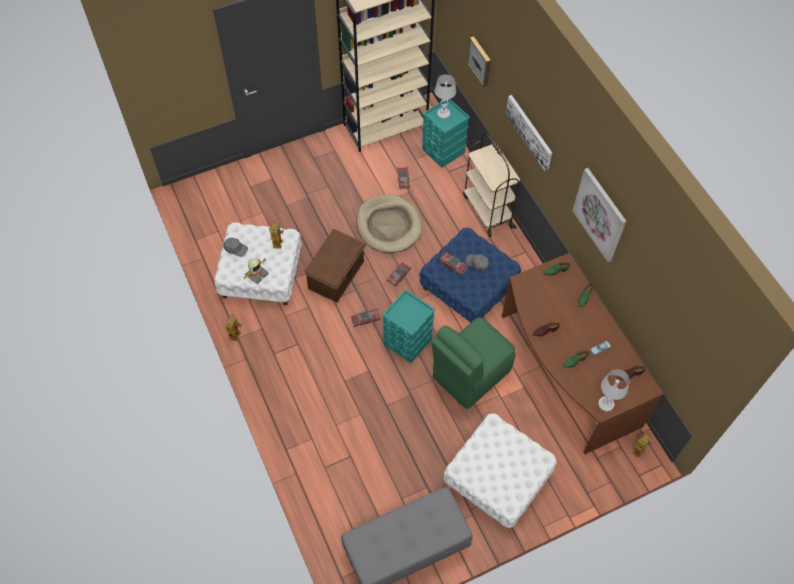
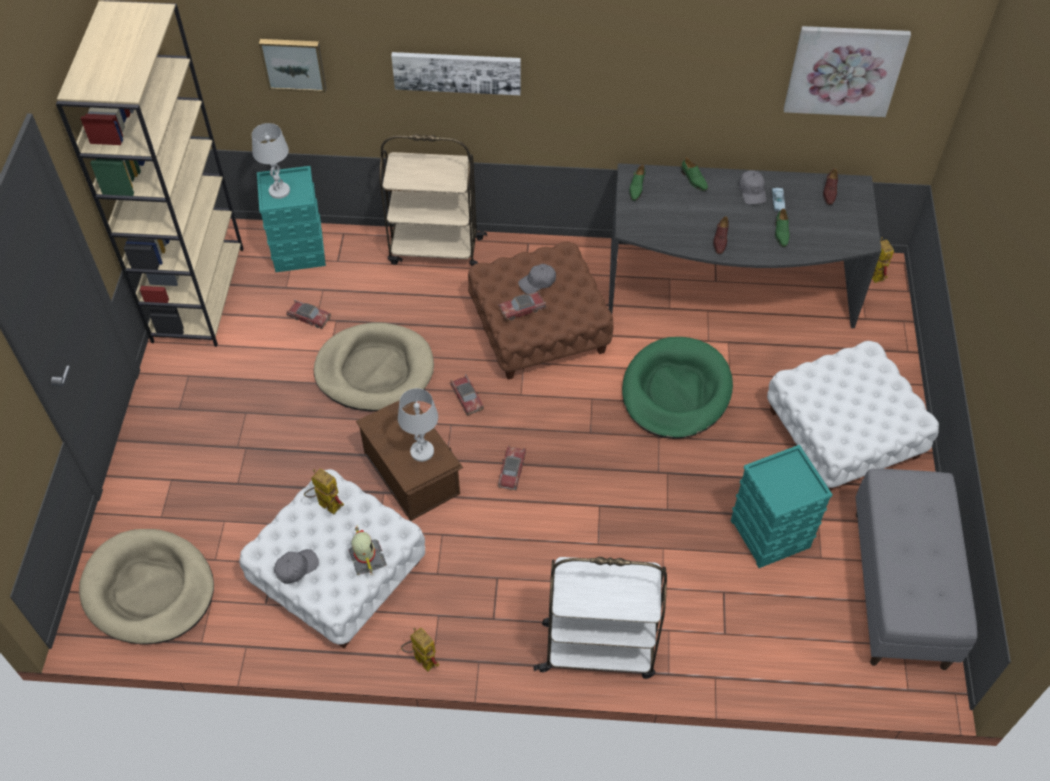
camera: 60 degrees left, 5 degrees down
(210, 204) = (149, 589): none -> beige dog bed
(281, 410) = (598, 651): none -> white cart
(407, 342) = (582, 437): turquoise storage box -> turquoise storage box (771, 534)
(468, 286) = (539, 328): blue ottoman -> brown ottoman
(469, 375) = (676, 391): green chair -> green dog bed
(565, 372) = (729, 290): brown desk -> grey desk
(598, 332) = (752, 191): none -> grey cap
(600, 214) = (658, 55): picture -> picture (844, 70)
(605, 404) = (858, 233): white table lamp -> white table lamp (422, 451)

